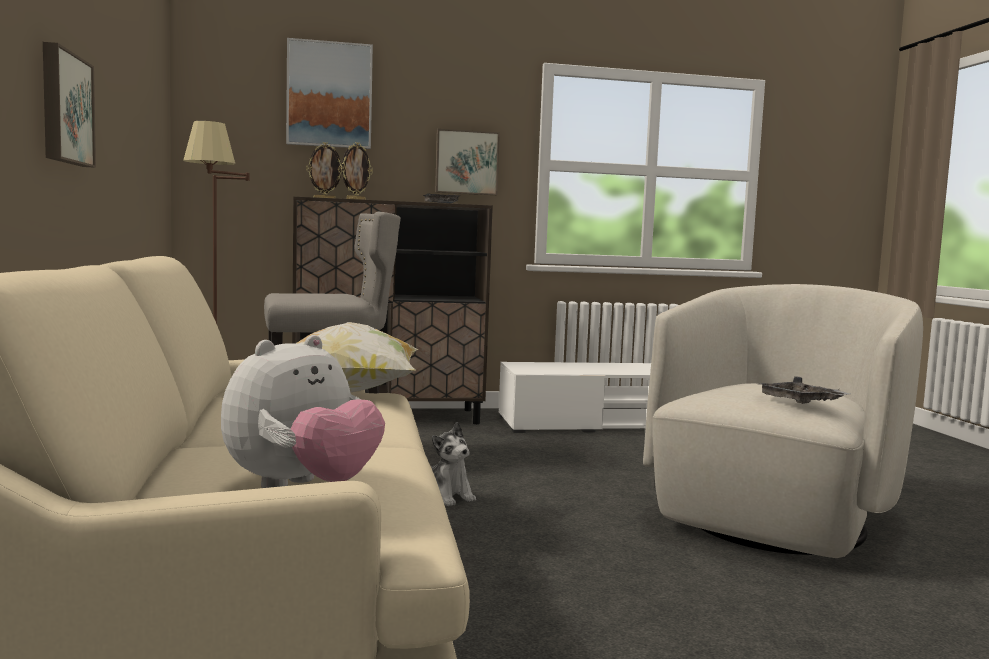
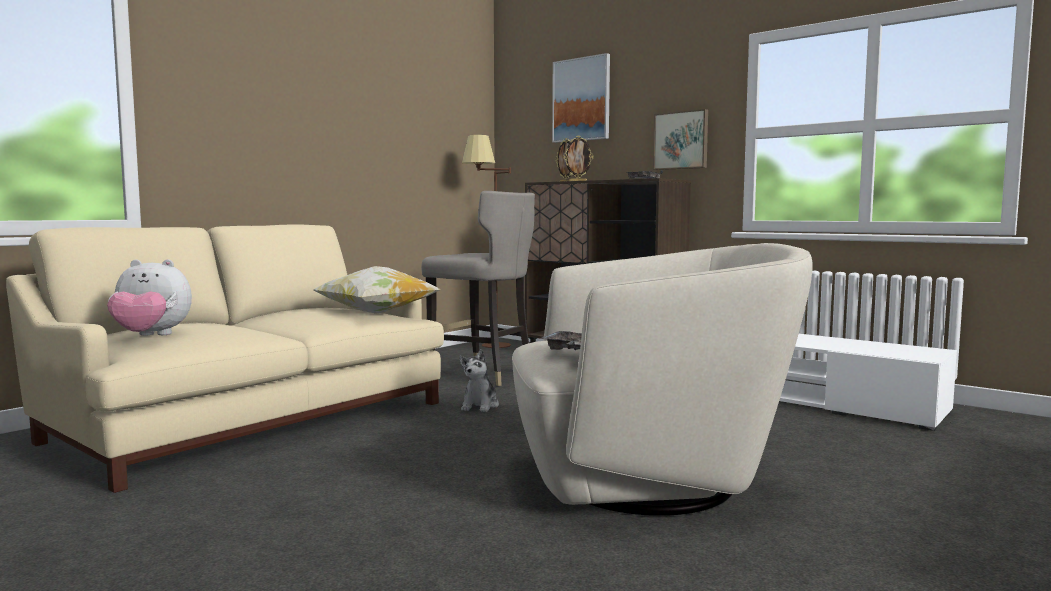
camera: 50 degrees right, 0 degrees up
(64, 108) = (307, 144): picture -> none

